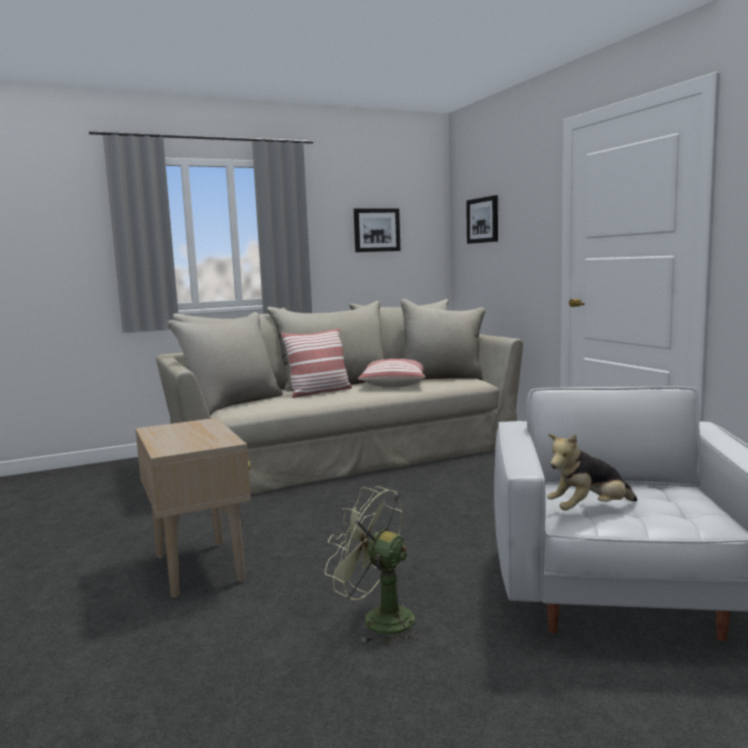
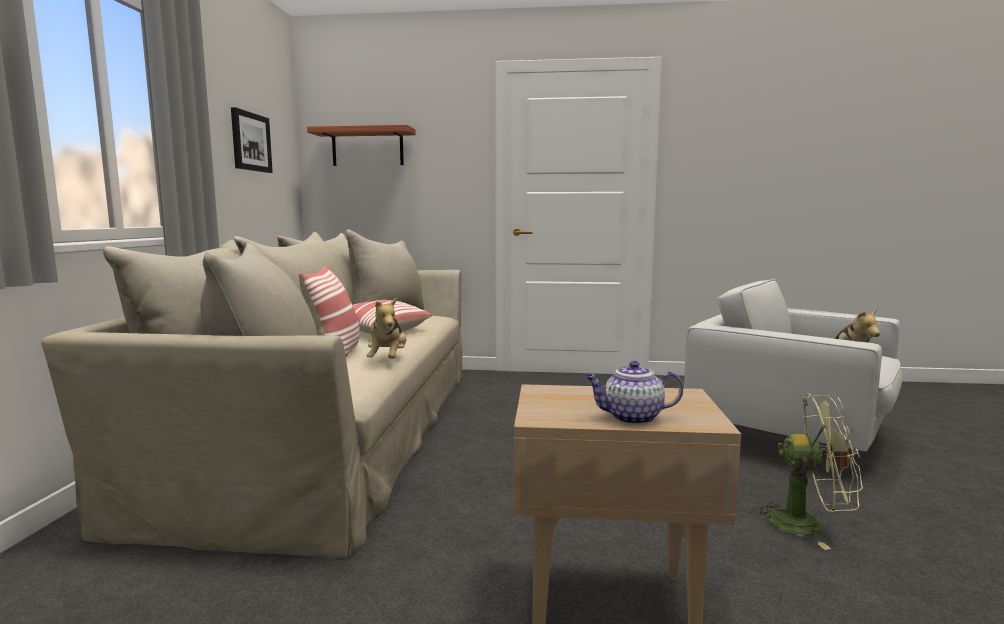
camera: 60 degrees left, 0 degrees up
(163, 439) = (631, 418): none -> teapot
(320, 401) = (388, 360): none -> plush toy
(377, 619) = (807, 524): green fan -> green fan turned 135 degrees counterclockwise
(483, 220) = (367, 147): picture -> shelf

